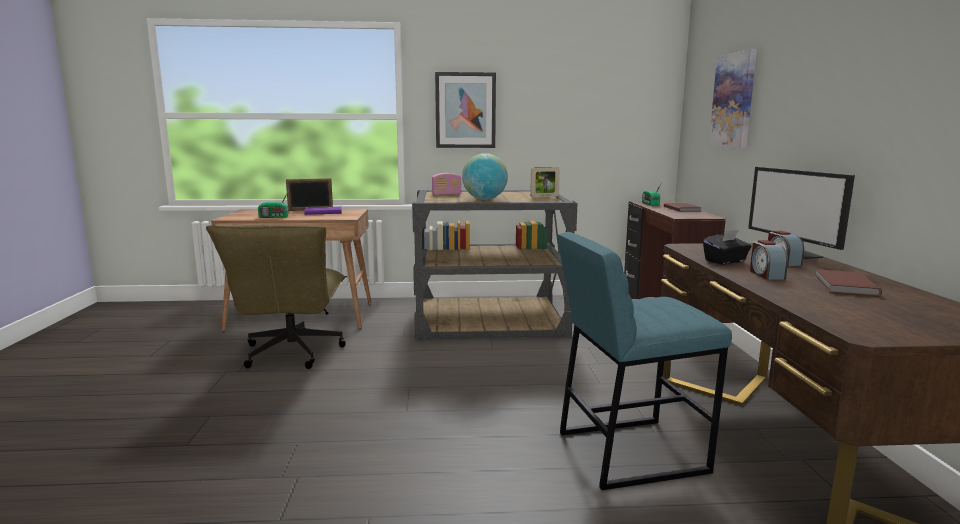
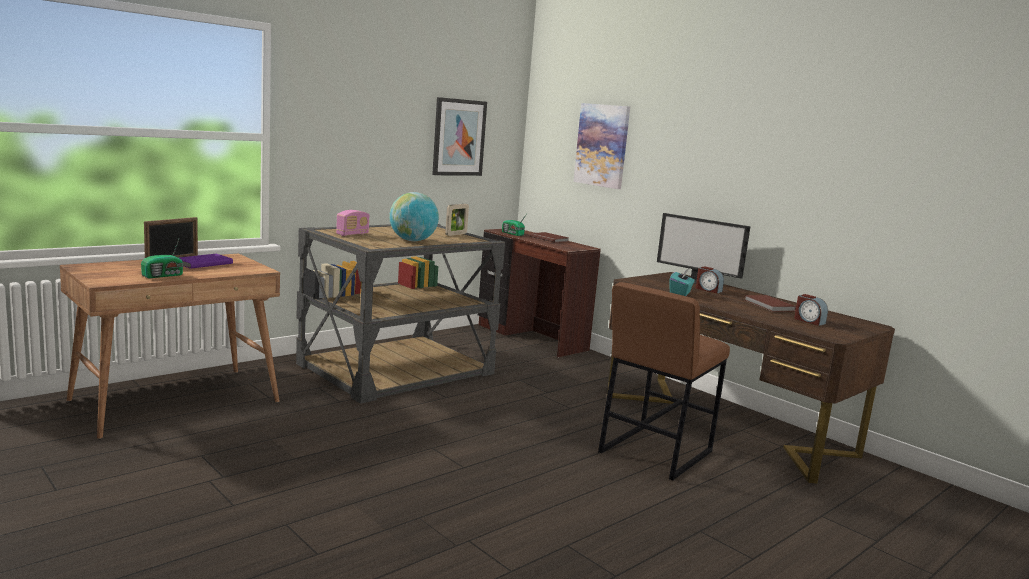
camera: 40 degrees left, 0 degrees up
(293, 351) = (247, 442): beige office chair -> none
(465, 110) = (338, 133): picture -> picture (459, 137)
(627, 452) = (654, 453): blue stool -> brown stool
(725, 261) = (680, 293): black tissue box -> turquoise tissue box
(766, 274) = (721, 302): alarm clock -> alarm clock (809, 321)

